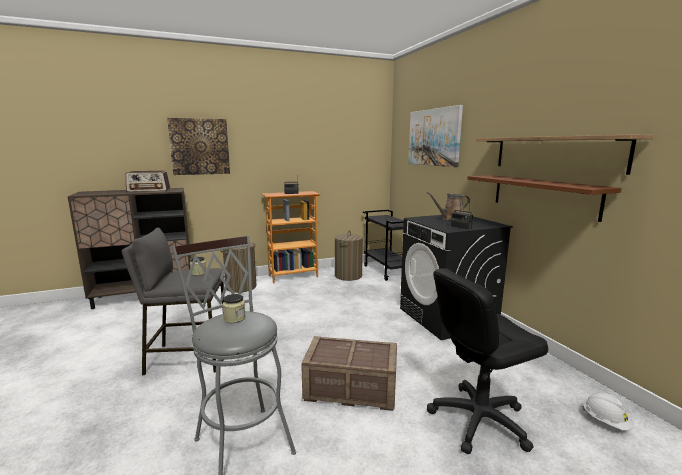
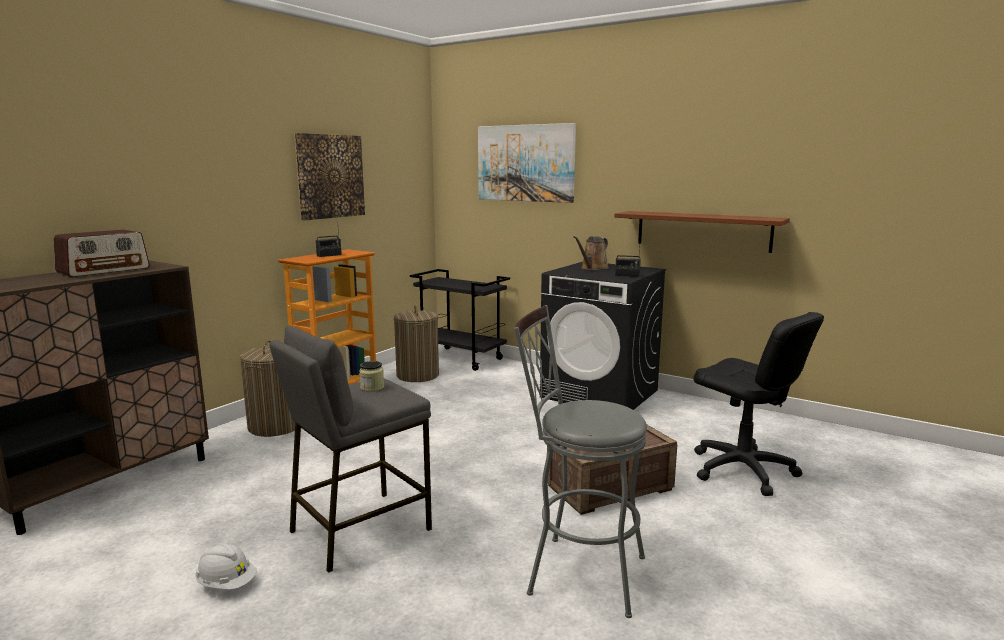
camera: 35 degrees left, 0 degrees up
(199, 146) = (173, 181): picture -> picture (330, 176)
(234, 318) = (582, 409): jar -> none
(478, 420) = (742, 470): black office chair -> black office chair turned 75 degrees counterclockwise
(555, 153) = (714, 184): shelf -> none
(606, 421) = (817, 439): white hard hat -> white hard hat (227, 584)

